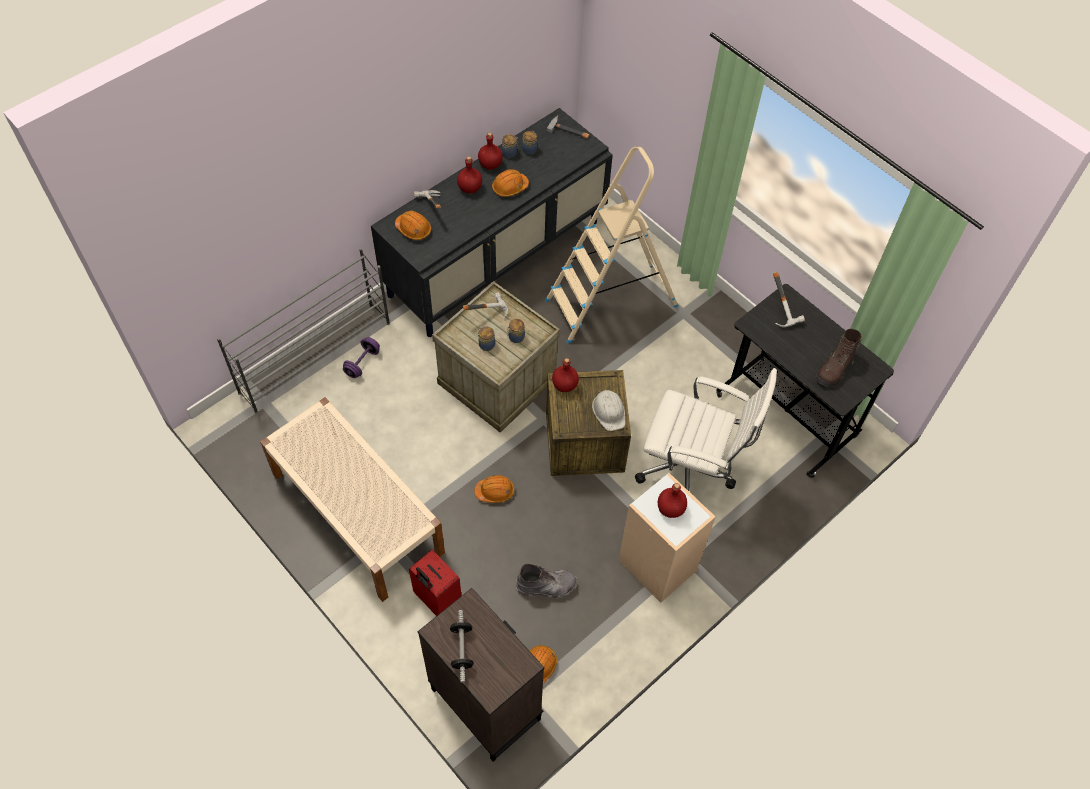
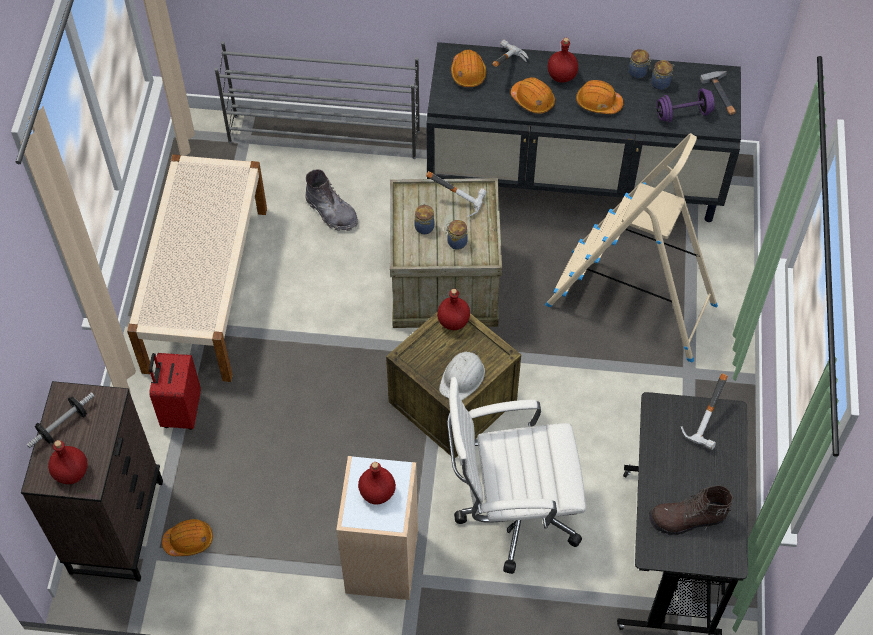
camera: 50 degrees right, 0 degrees up
(362, 363) = (354, 172): purple dumbbell -> purple dumbbell (683, 114)
(490, 164) = (607, 69): red bottle -> red bottle (72, 473)
(495, 491) = (328, 371): orange hard hat -> orange hard hat (533, 100)
(546, 586) = (273, 486): grey boot -> grey boot (331, 212)
(690, 471) = (512, 514): white office chair -> white office chair turned 105 degrees clockwise

